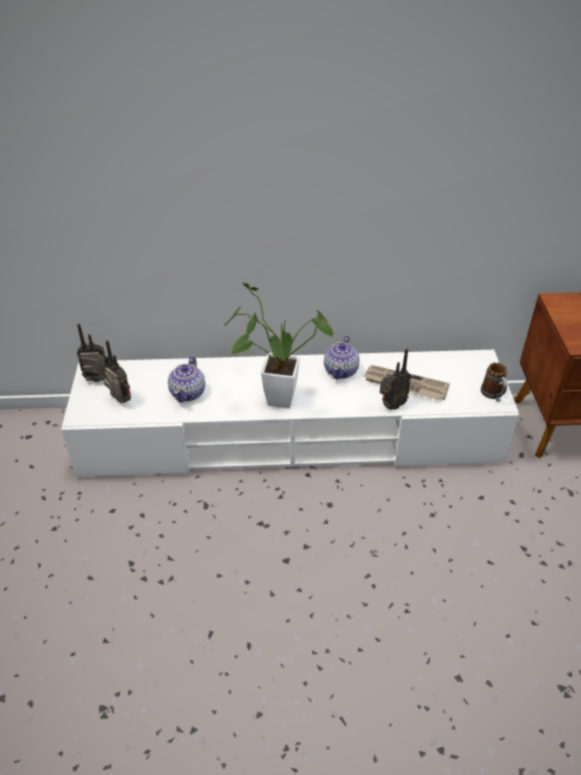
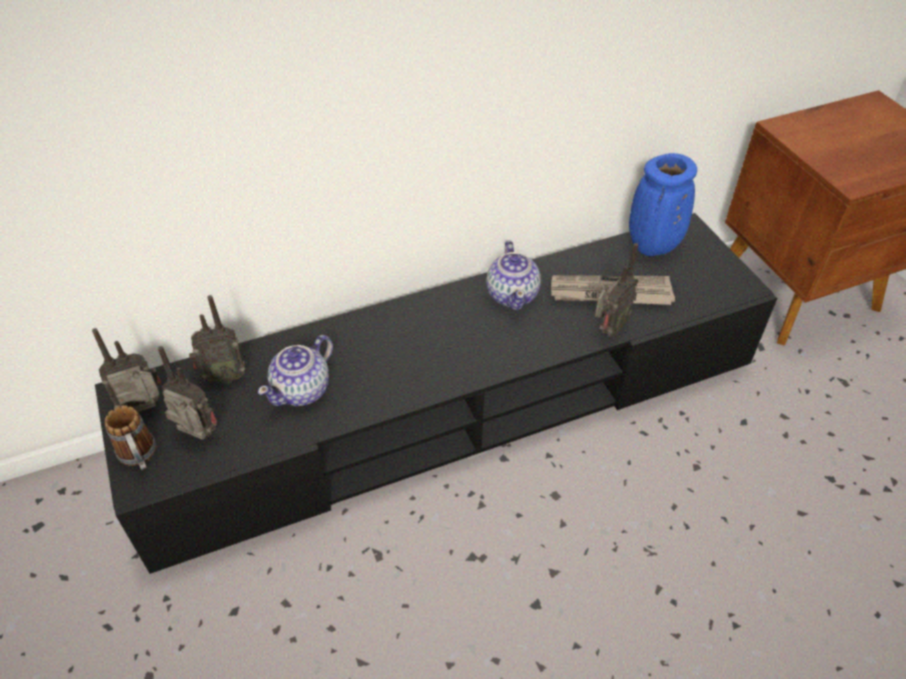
camera: 20 degrees left, 5 degrees up
(148, 374) = (223, 376): none -> radio
(188, 392) = (302, 390): teapot -> teapot turned 45 degrees clockwise
(273, 398) = (438, 364): potted plant -> none
(291, 437) = (454, 407): white tv stand -> black tv stand
(450, 364) = (652, 247): none -> blue vase
(493, 395) = (731, 278): mug -> mug (139, 457)

